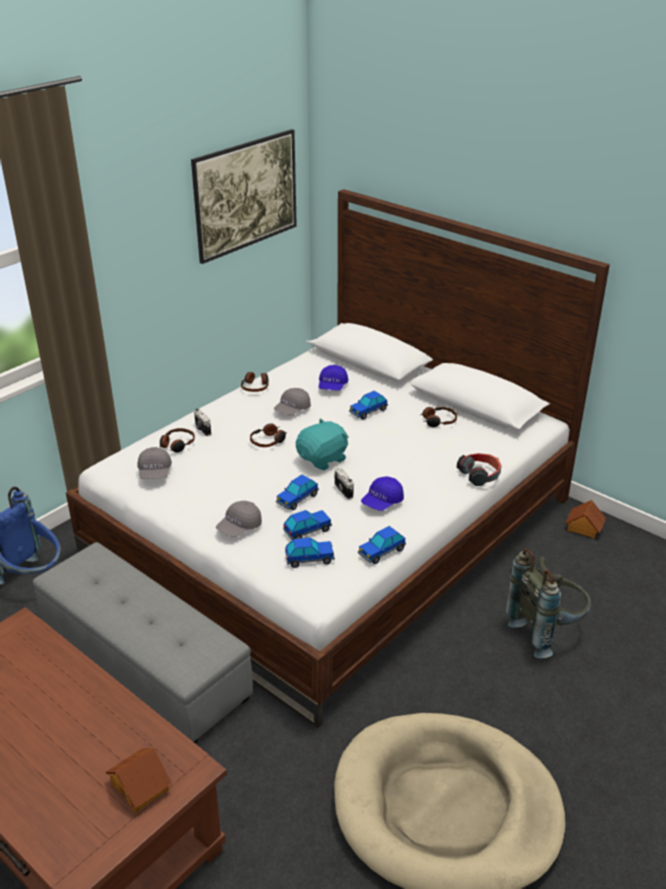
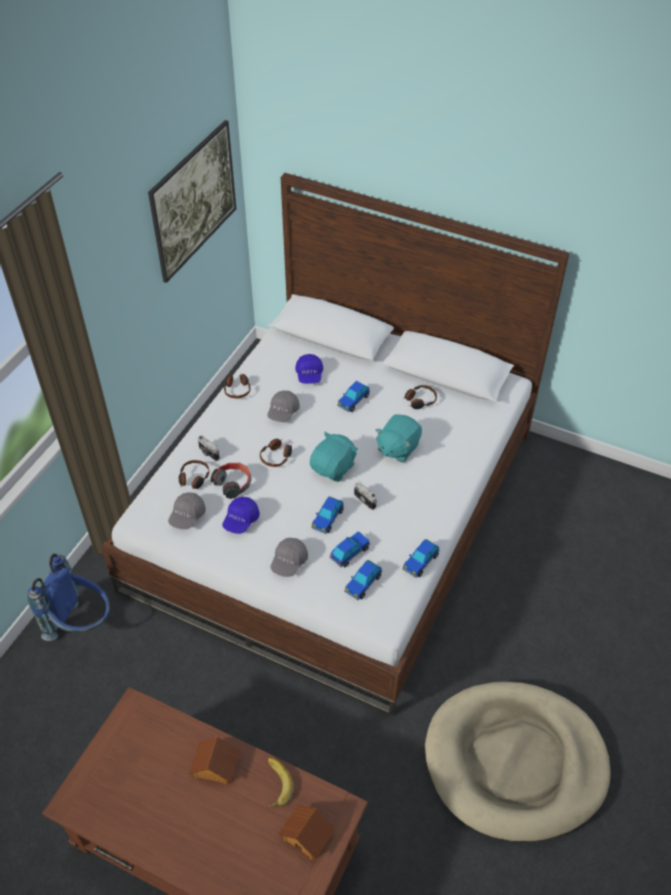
camera: 15 degrees left, 15 degrees up
(129, 727) = (274, 784): none -> banana
(145, 663) = (224, 688): grey ottoman -> none
(155, 472) = (187, 516): grey cap -> grey cap turned 45 degrees clockwise
(309, 559) = (363, 583): toy car -> toy car turned 150 degrees clockwise
(382, 502) = (402, 507): blue cap -> blue cap (241, 520)
(398, 454) = (397, 448): none -> turquoise plush toy
(480, 475) = (475, 457): headphones -> headphones (233, 483)
(546, 631) = (546, 577): grey backpack -> none
(583, 528) = (549, 462): toy house -> toy house (215, 766)

